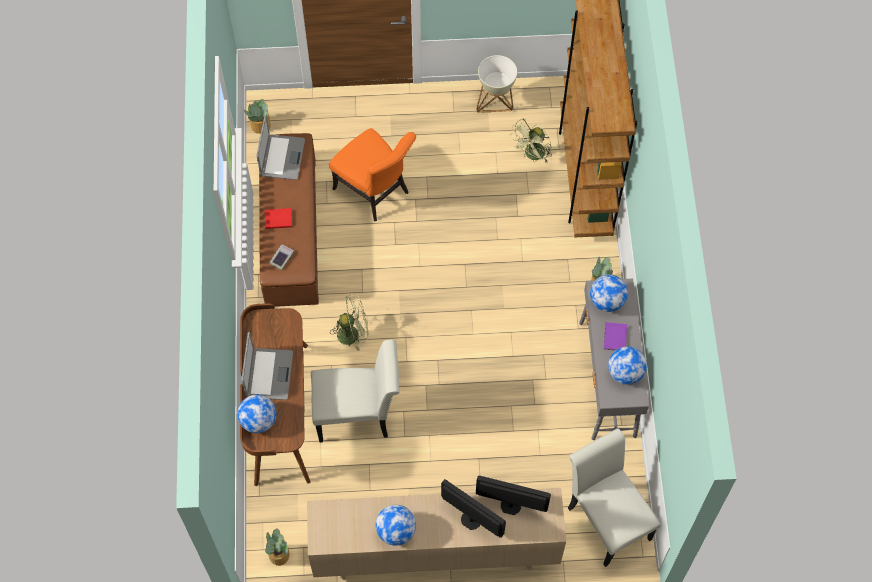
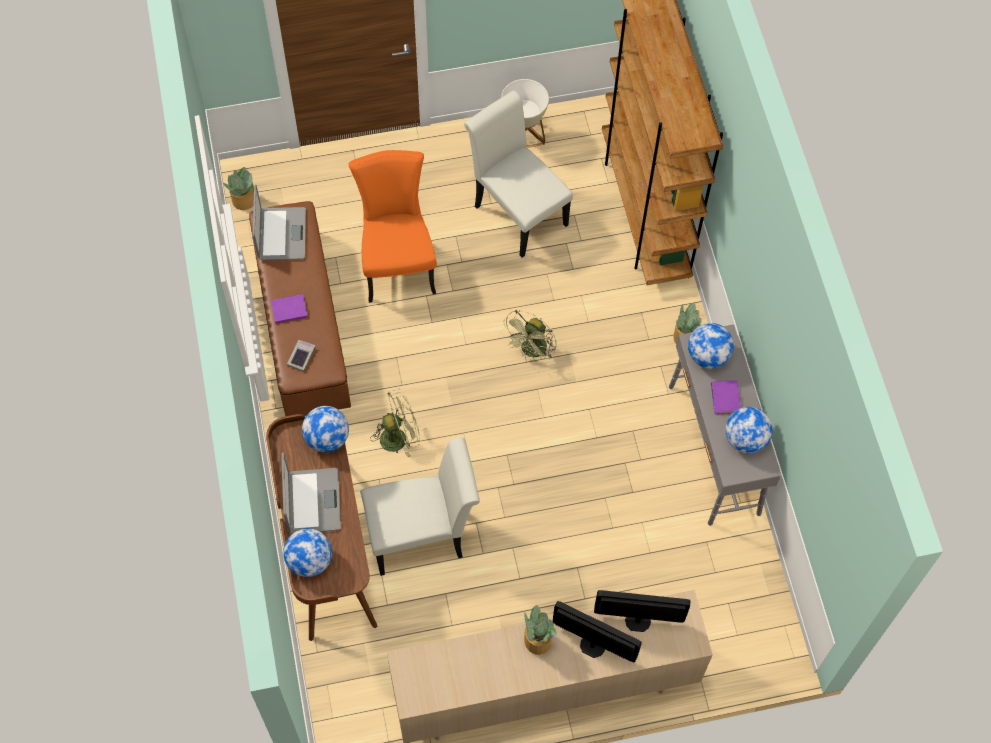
camera: 10 degrees left, 0 degrees up
(277, 219) = (288, 309): red book -> purple book
(279, 554) = (354, 720): potted plant -> potted plant (537, 639)
(375, 192) = (397, 262): orange chair -> orange chair turned 135 degrees counterclockwise
(396, 531) = (503, 673): globe -> globe (327, 438)
(532, 155) = (578, 194): green fan -> green fan (531, 351)
(605, 518) = (741, 618): white chair -> white chair (516, 211)

